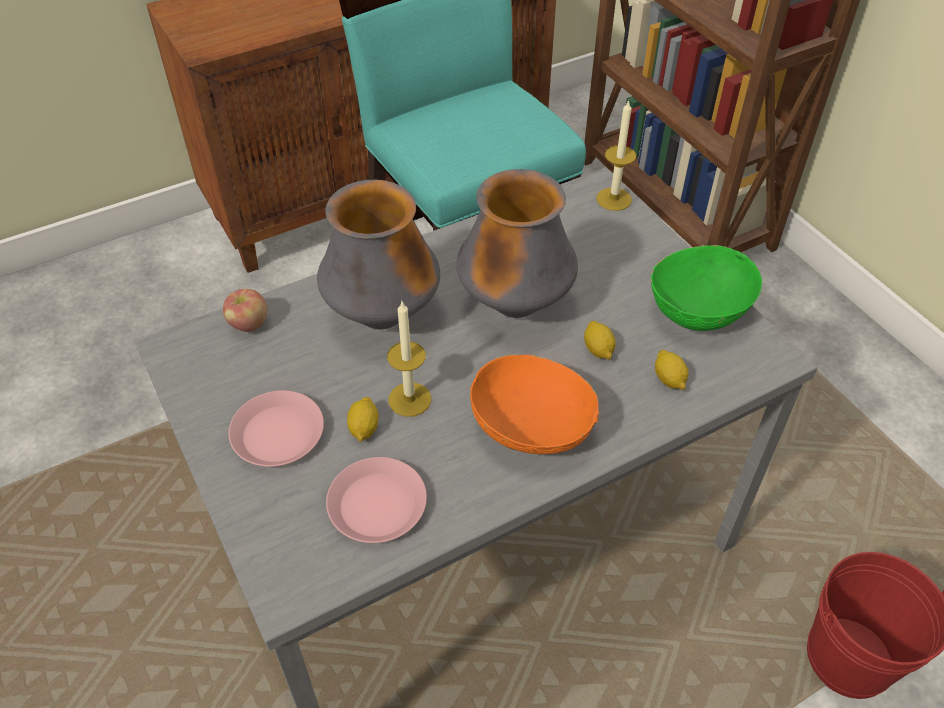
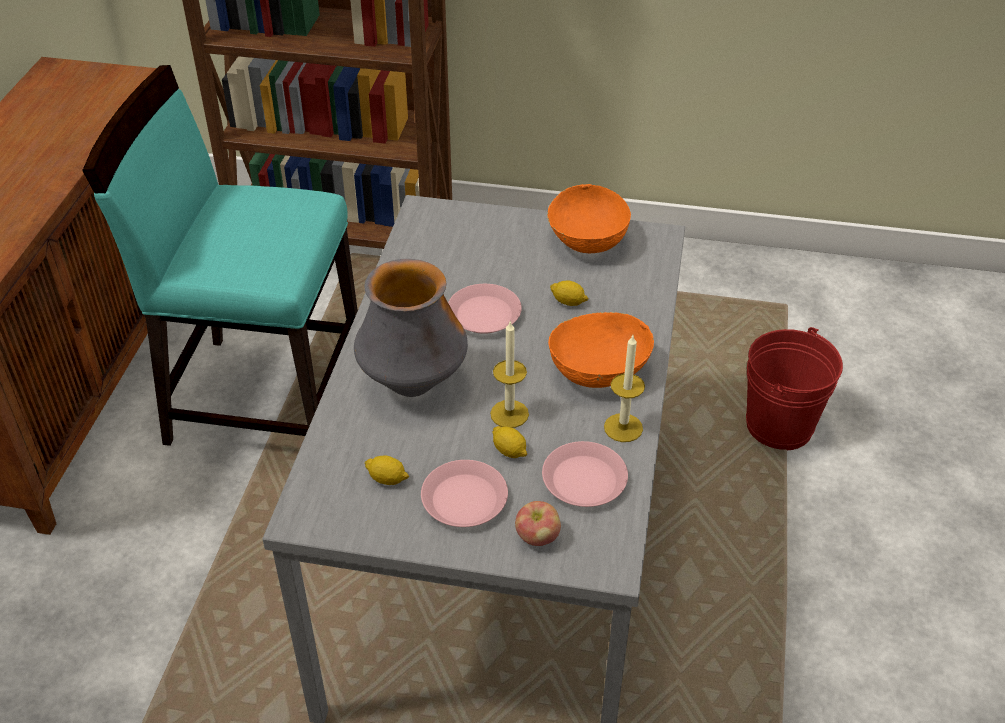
camera: 50 degrees left, 5 degrees down
(249, 324) = (331, 460): apple -> apple (537, 537)
(515, 305) = (484, 314): vase -> pink plate
(614, 199) = (443, 210): candle -> candle (623, 427)
(669, 379) = (627, 288): lemon -> lemon (387, 479)
(698, 309) = (586, 240): green bowl -> orange bowl

